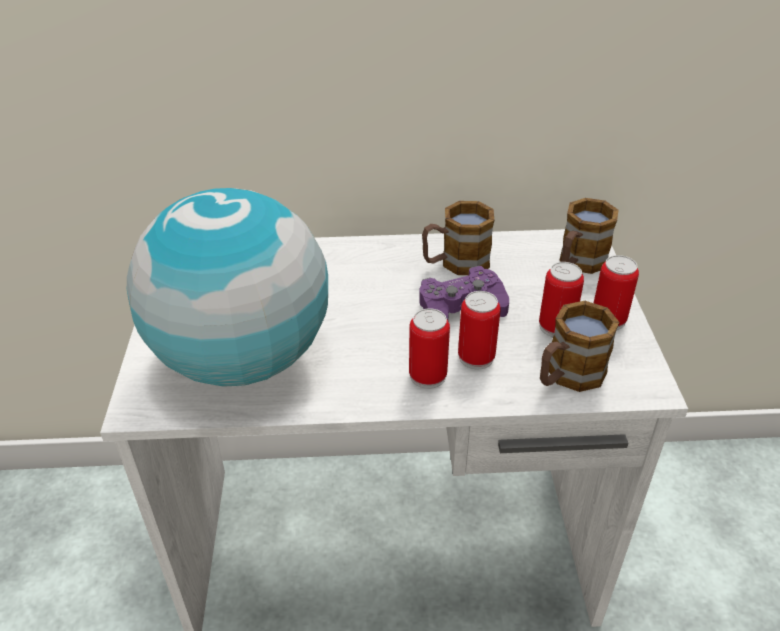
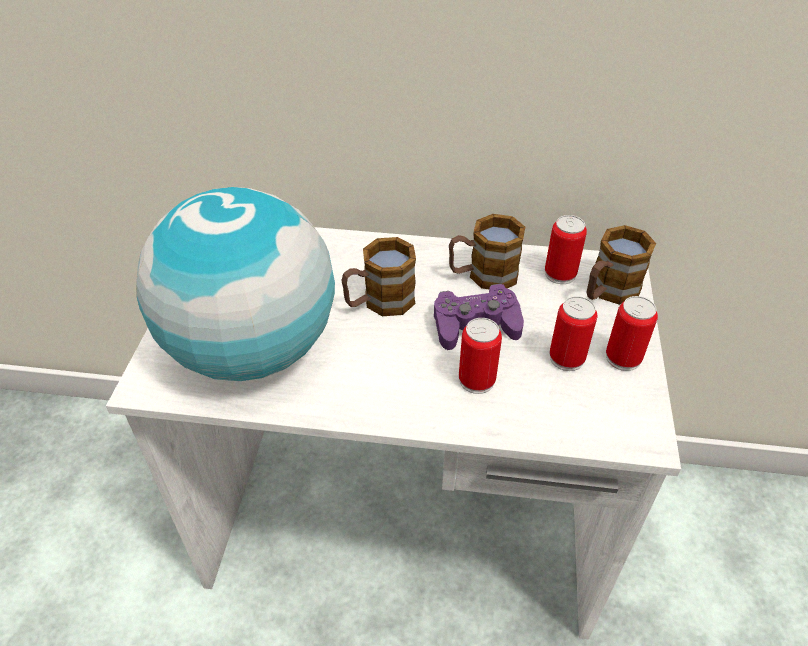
camera: 10 degrees right, 5 degrees up
(427, 376) = (423, 393): can -> can (560, 274)
(567, 376) = (564, 414): mug -> mug (379, 302)

